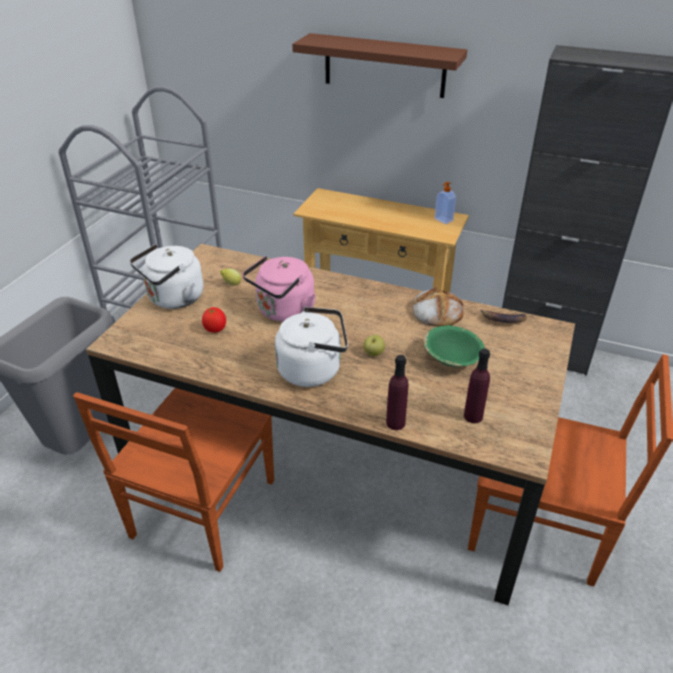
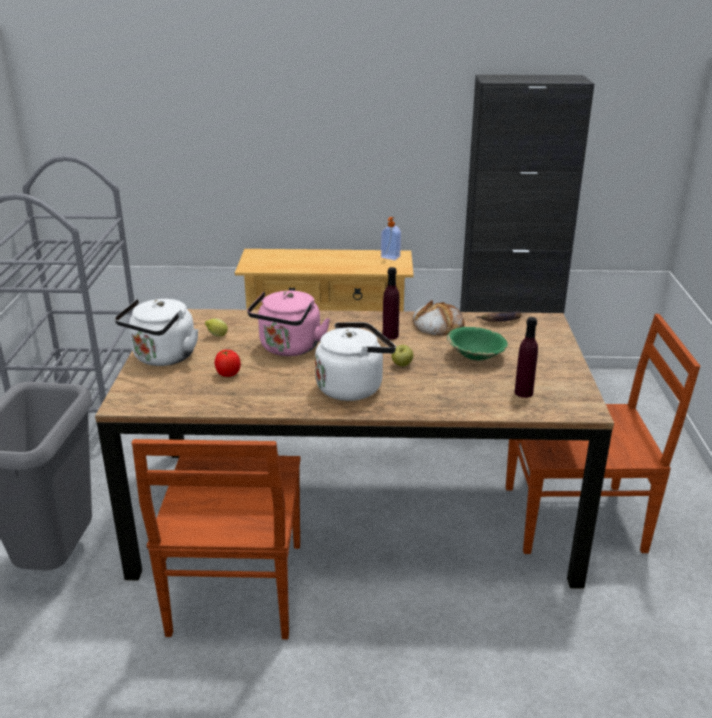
camera: 20 degrees left, 10 degrees down
(384, 66) = (310, 111): brown shelf -> none
(395, 423) = (459, 411): purple bottle -> purple bottle (390, 335)

